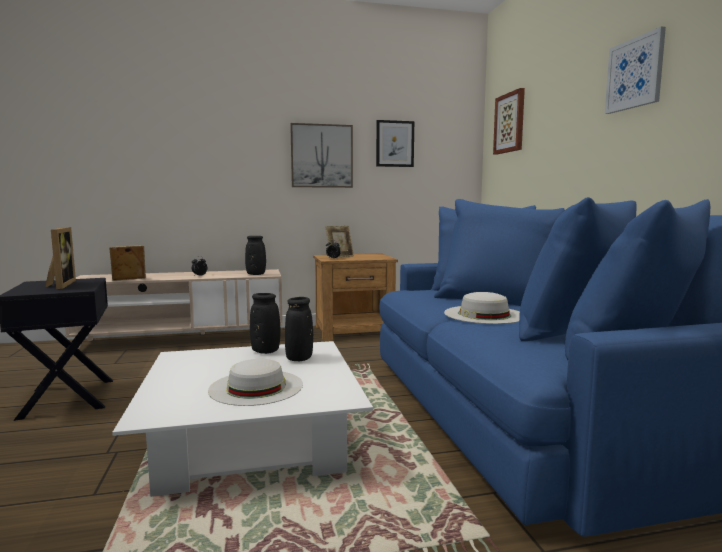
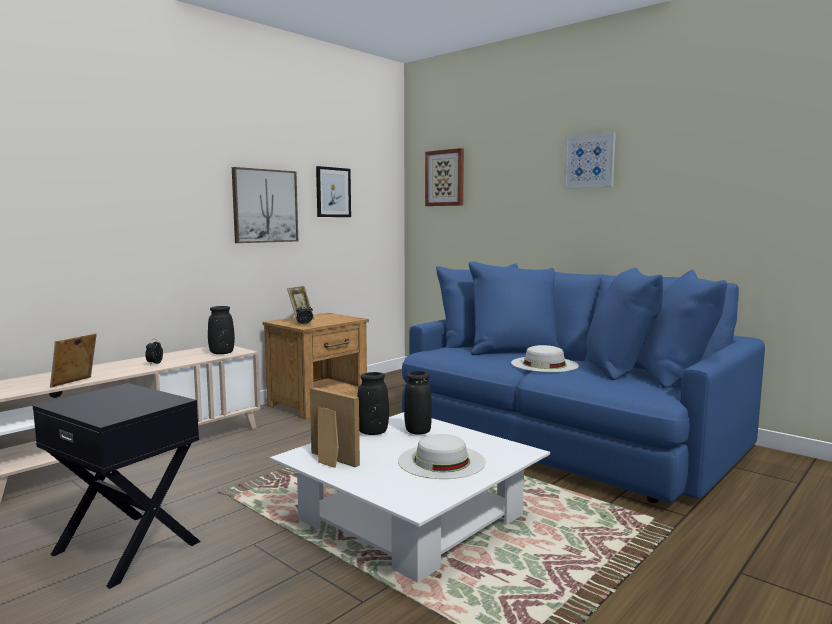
camera: 35 degrees left, 0 degrees up
(59, 285) = (114, 400): picture frame -> picture frame (329, 461)

